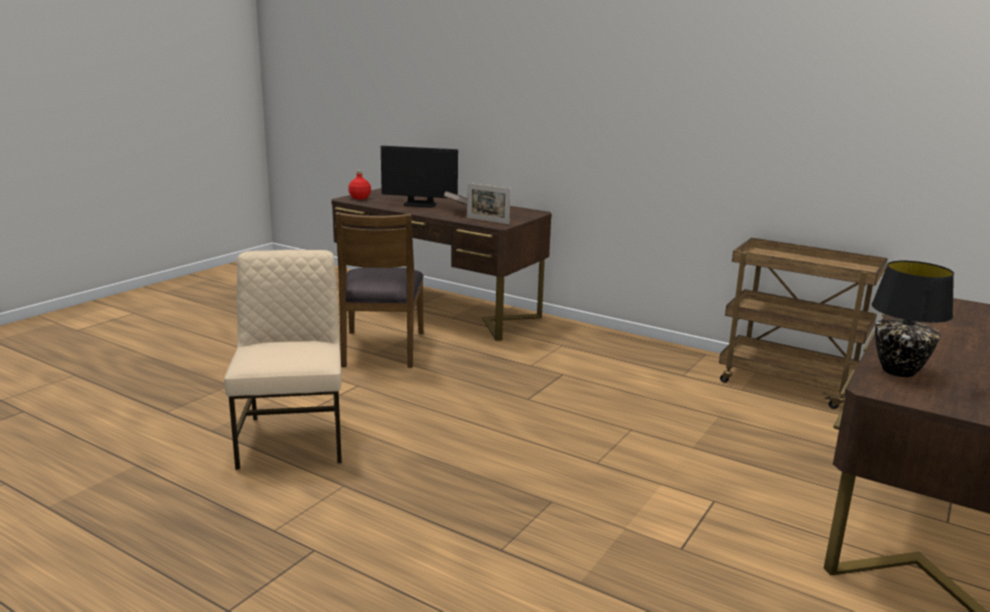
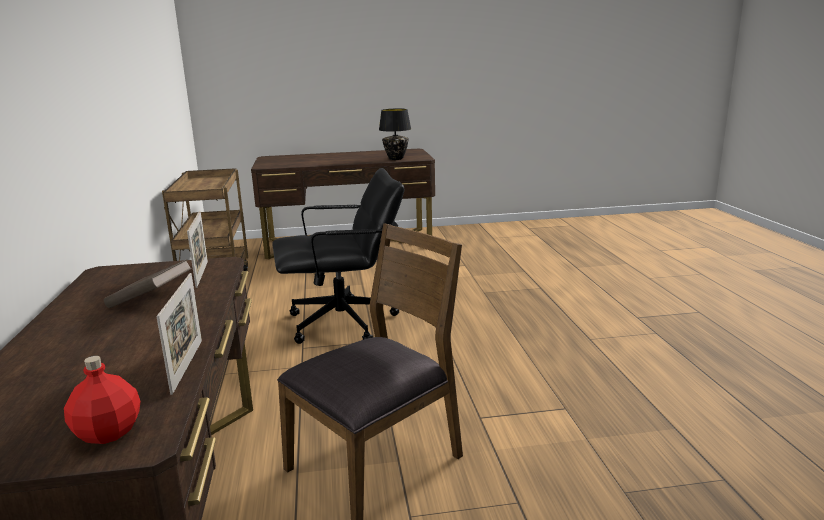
camera: 130 degrees left, 0 degrees up
(293, 438) = (598, 386): beige chair -> none
(382, 206) = (187, 365): none -> picture frame
(420, 204) = (123, 348): monitor -> none
(588, 401) = (343, 323): none -> black office chair

